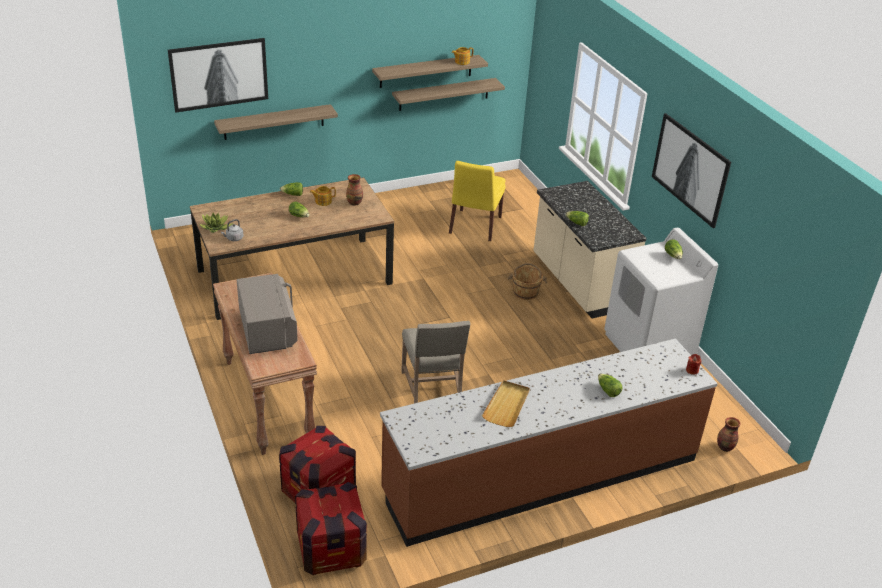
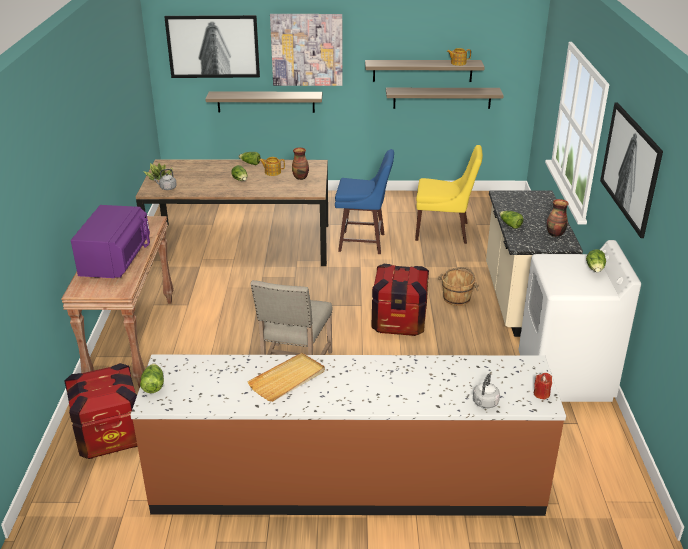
camera: 25 degrees right, 5 degrees down
(268, 330) = (116, 261): grey microwave -> purple microwave
(315, 65) = (307, 49): none -> picture
(331, 550) = (76, 494): crate -> crate (399, 322)
(410, 252) = (363, 243): none -> blue stool
(474, 226) = (444, 232): yellow chair -> yellow chair turned 120 degrees counterclockwise
(608, 391) = (417, 391): lettuce -> lettuce (153, 385)
(659, 388) = (484, 403): none -> grey kettle
(725, 447) = (595, 511): vase -> vase (555, 234)

